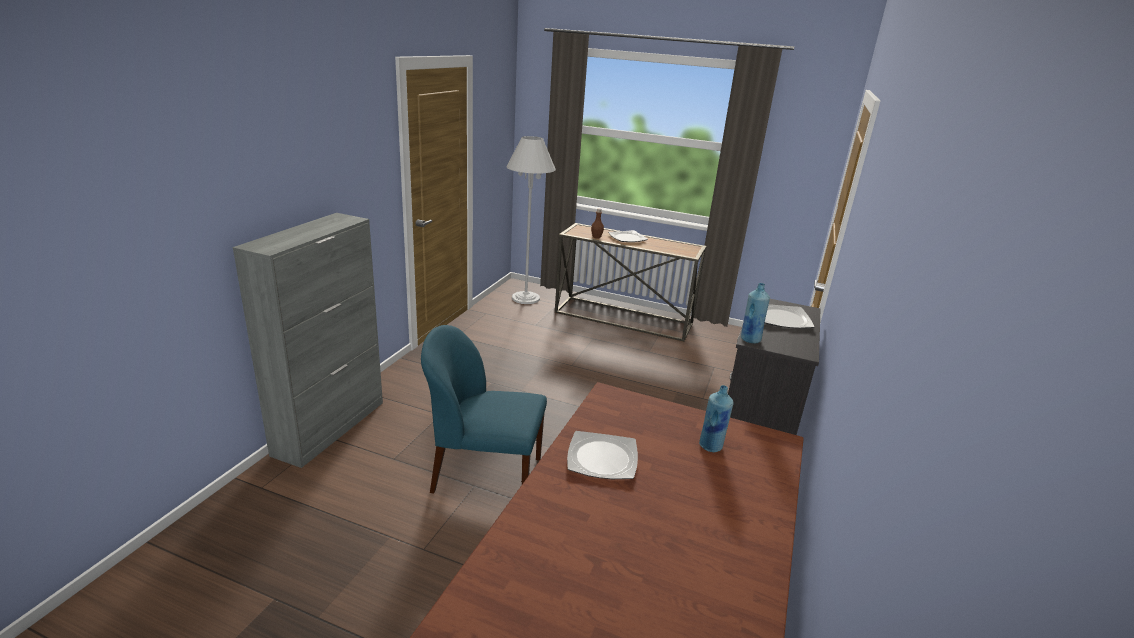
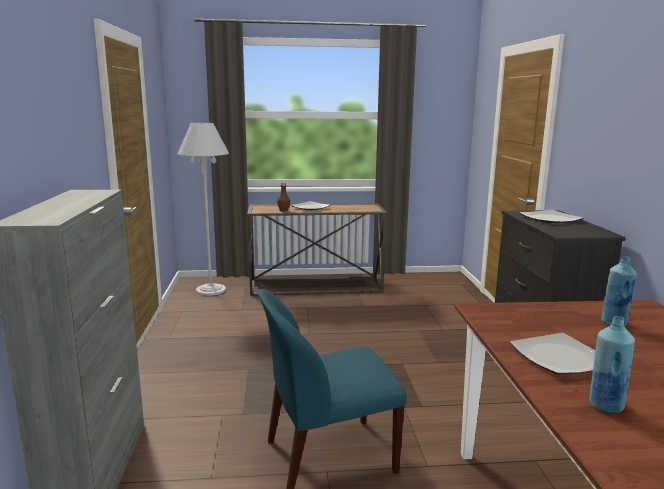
camera: 25 degrees left, 10 degrees down
(750, 339) = (558, 233): blue bottle -> blue bottle (605, 405)

